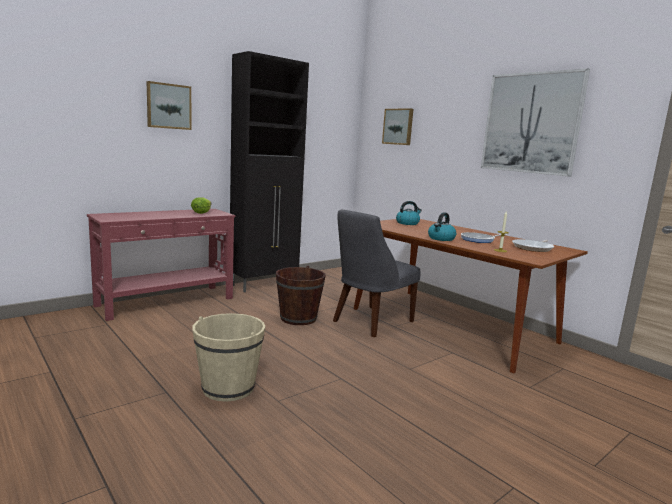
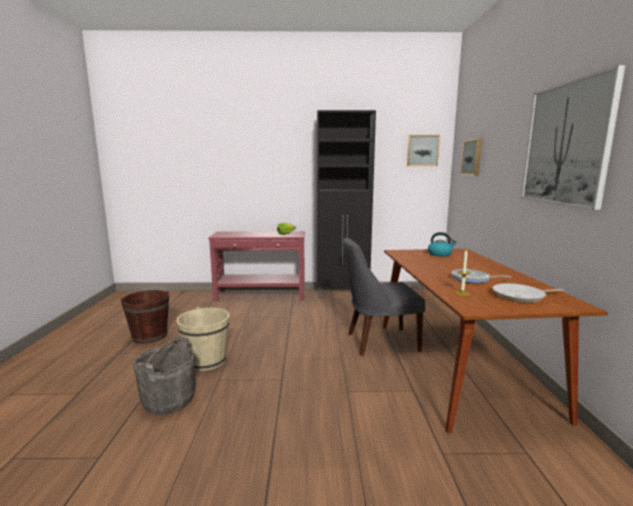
camera: 40 degrees right, 0 degrees up
(168, 106) = (269, 158): picture -> picture (422, 151)
(256, 439) = (169, 400): none -> grey bucket
(298, 318) = (325, 325): brown bucket -> brown bucket (150, 336)
(441, 239) = (428, 272): kettle -> none

